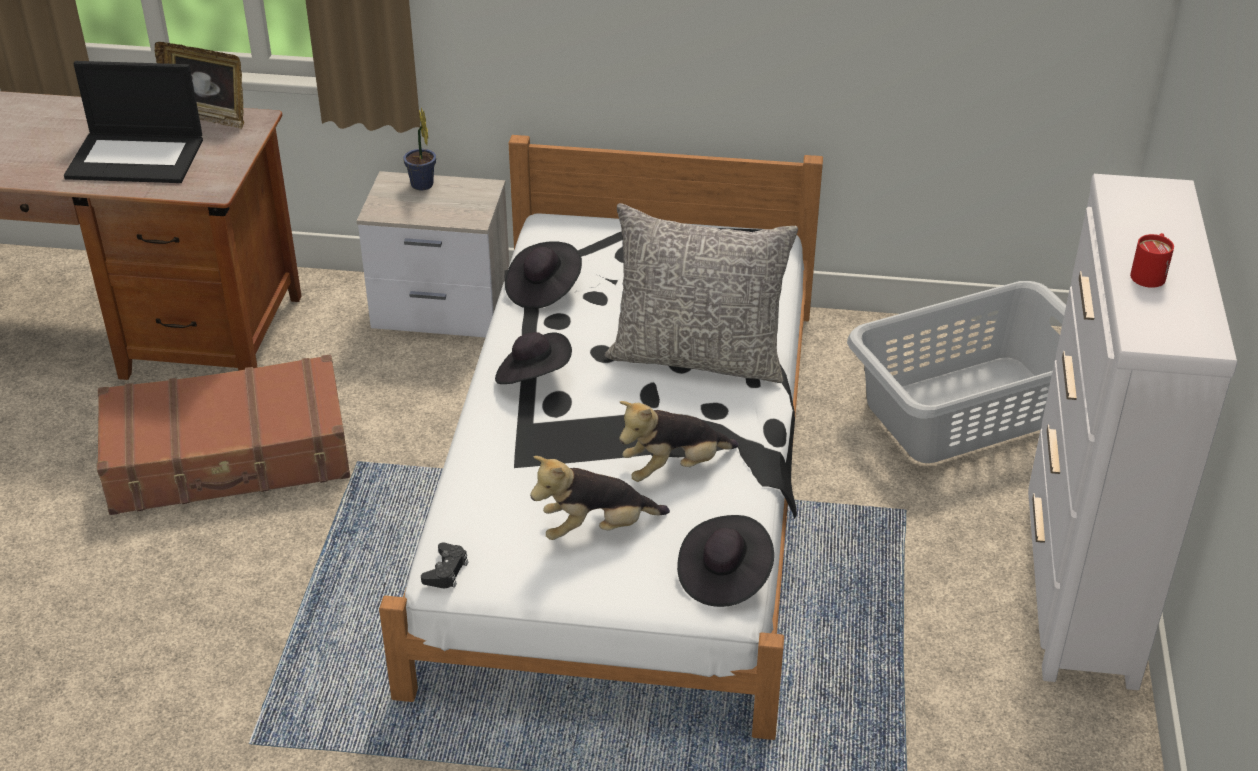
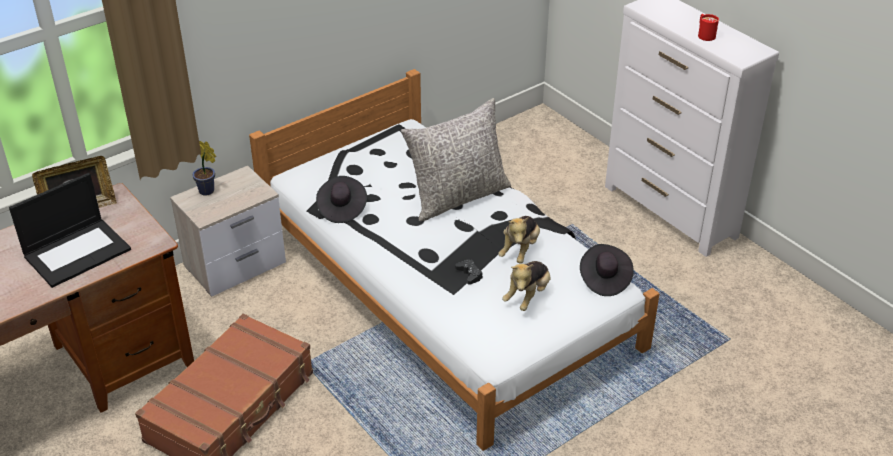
camera: 45 degrees left, 0 degrees up
(446, 571) = (494, 357): black game controller -> black game controller (469, 274)
(533, 376) = (399, 250): black hat -> none
(970, 410) = (539, 167): grey laundry basket -> none

